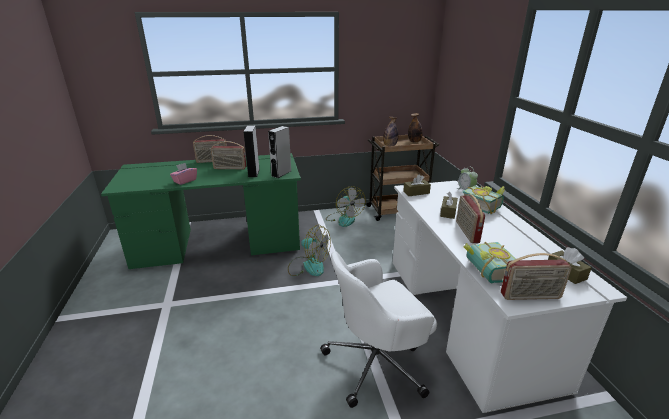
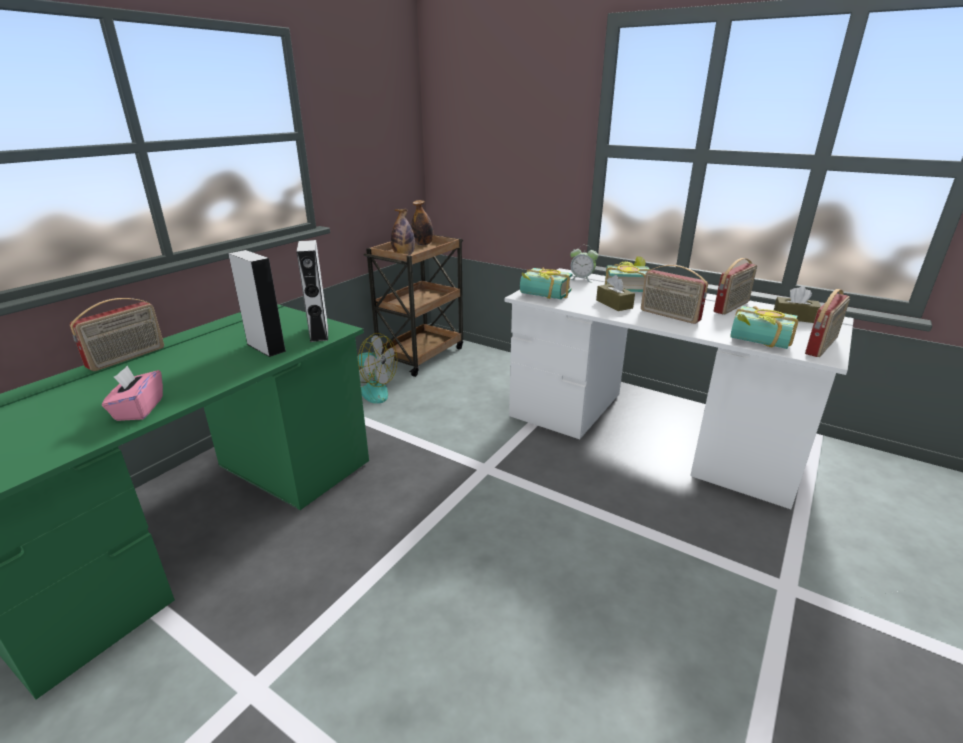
camera: 45 degrees left, 0 degrees up
(229, 168) = (198, 356): radio -> radio (732, 307)
(308, 266) = (412, 475): fan -> none
(377, 363) = (658, 533): white office chair -> none
(416, 192) = (543, 296): brown tissue box -> book

